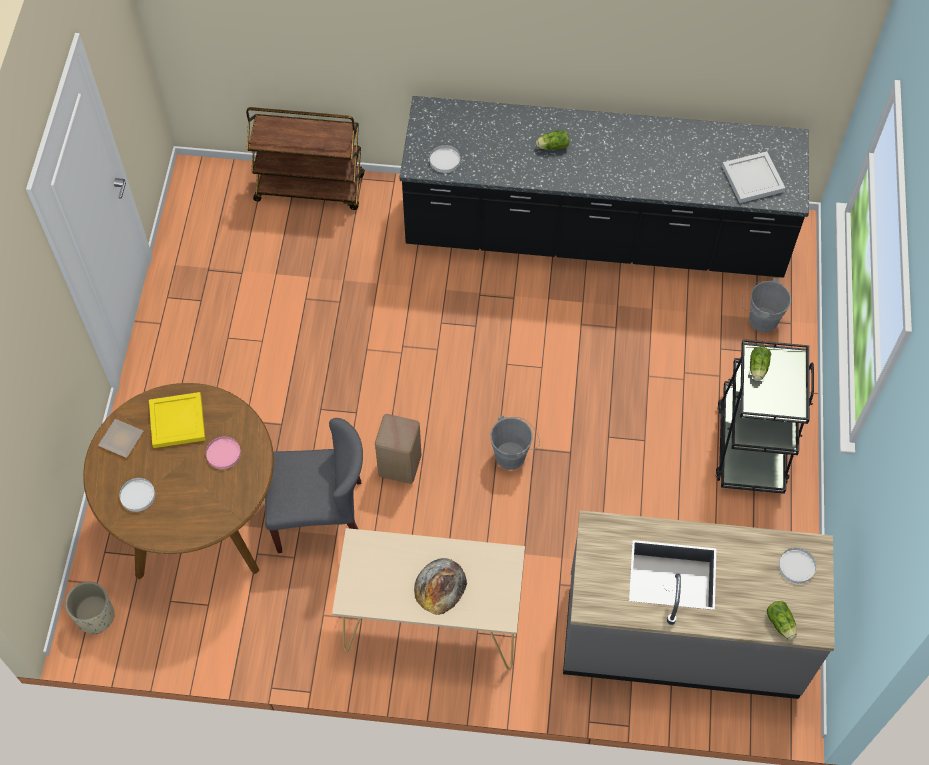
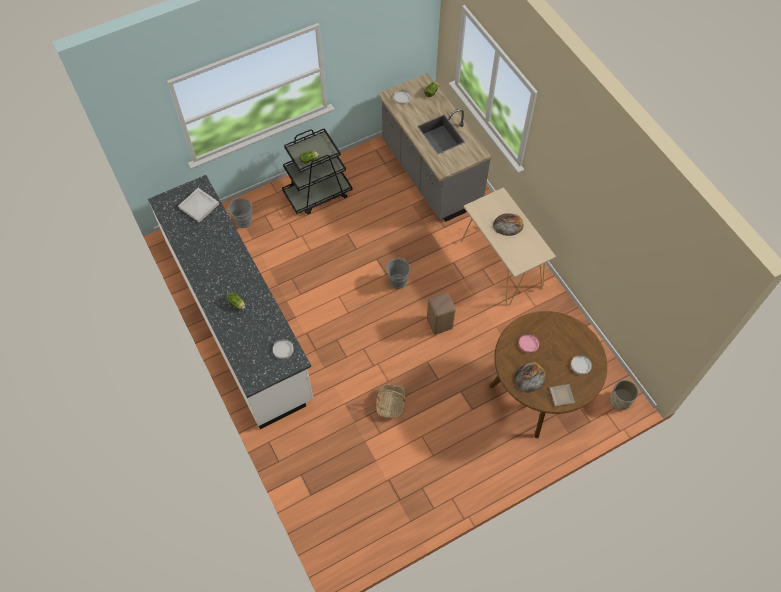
camera: 125 degrees left, 0 degrees up
(178, 420) = (530, 377): yellow tray -> bread
(311, 188) = (304, 485): brown cart -> none
(320, 516) = (492, 339): grey chair -> none
(333, 333) = (390, 403): none -> basket
(595, 234) = (238, 319): black counter -> white counter

